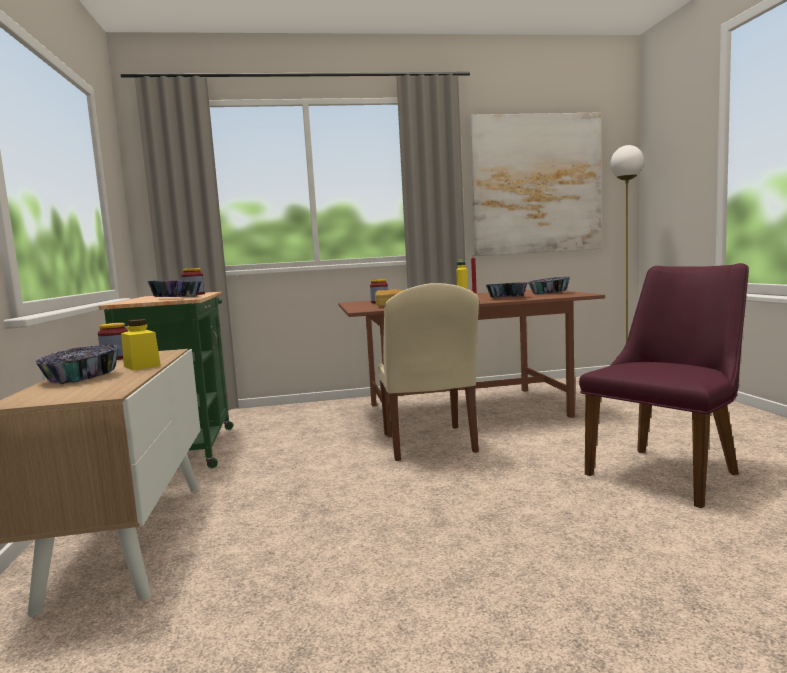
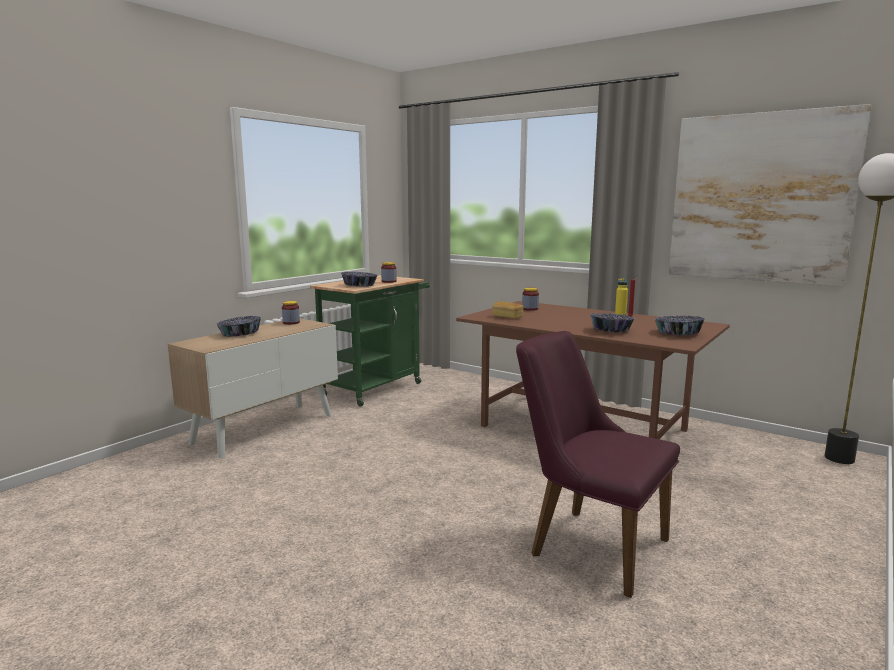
camera: 45 degrees right, 5 degrees up
(142, 366) = (275, 333): yellow jar -> none
(429, 444) = (490, 442): beige chair -> none
(670, 471) = (587, 543): purple chair -> purple chair turned 150 degrees counterclockwise

